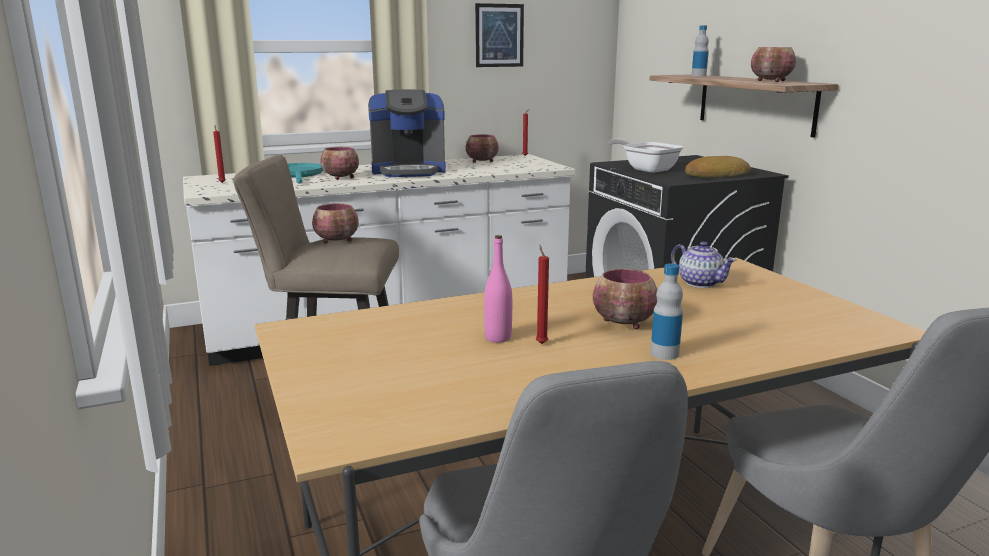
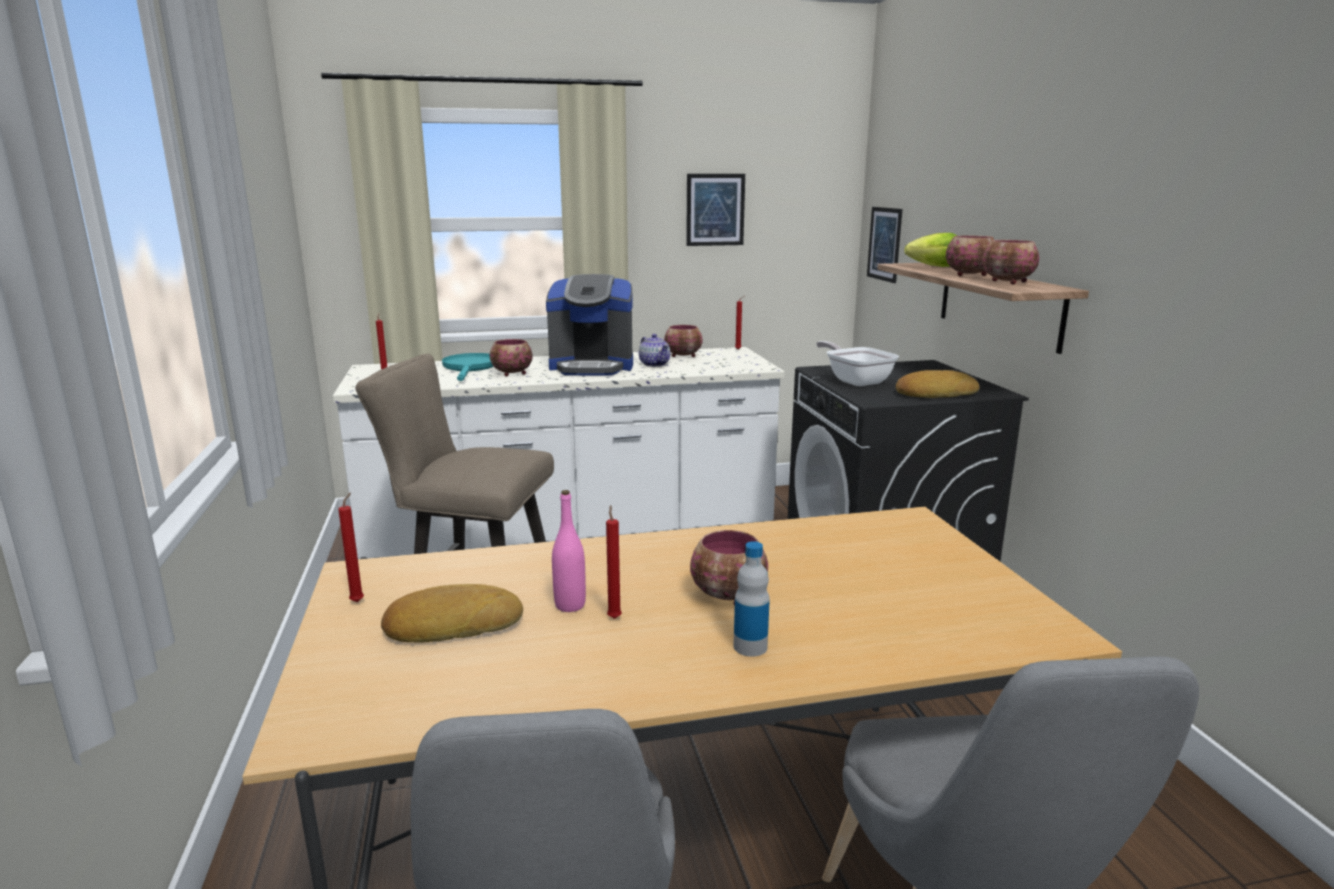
camera: 10 degrees right, 0 degrees up
(308, 348) = (358, 601): none -> red candle
(338, 241) = (479, 453): bowl -> bowl (970, 275)
(406, 357) = (452, 624): none -> bread
(641, 63) = (884, 244): none -> picture
(698, 76) = (935, 266): bottle -> lettuce
(700, 283) = (856, 542): teapot -> teapot (654, 364)

